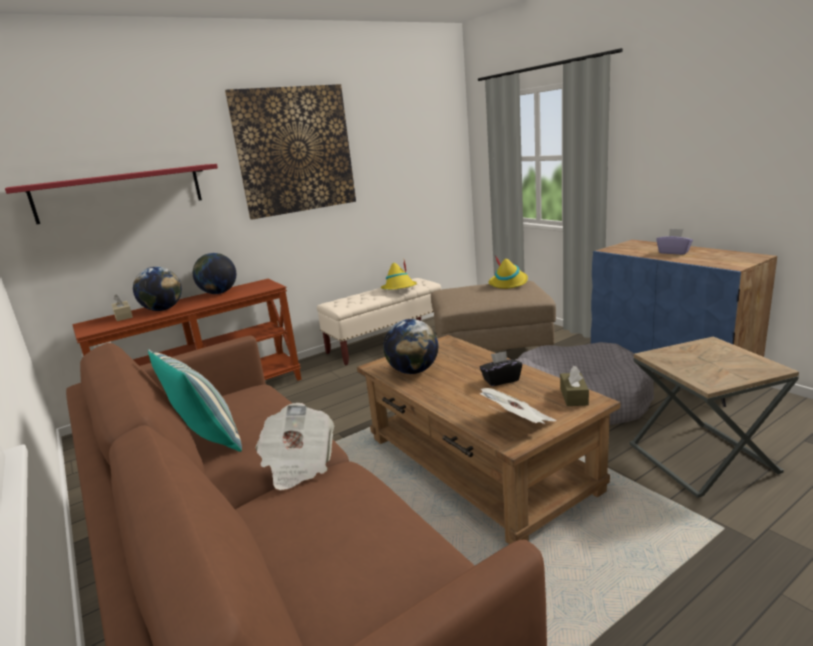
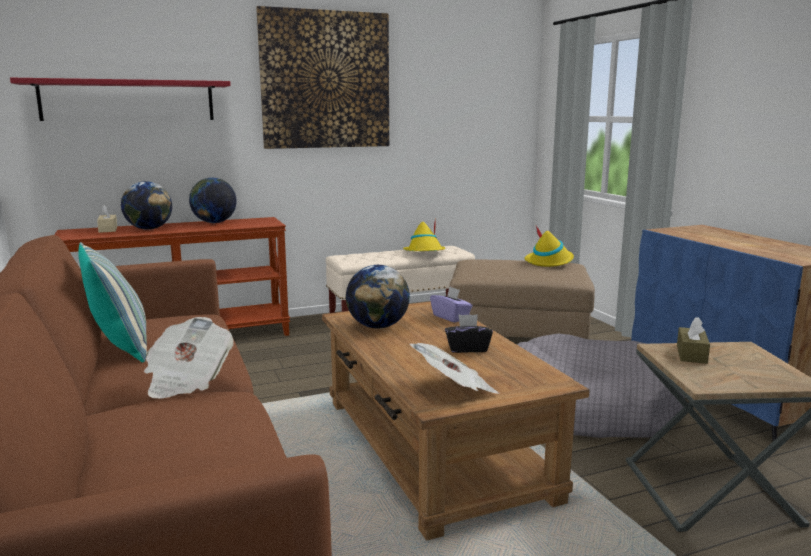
camera: 10 degrees right, 5 degrees down
(573, 396) = (538, 375): brown tissue box -> brown tissue box (691, 354)
(673, 252) = (739, 241): purple tissue box -> purple tissue box (451, 317)

